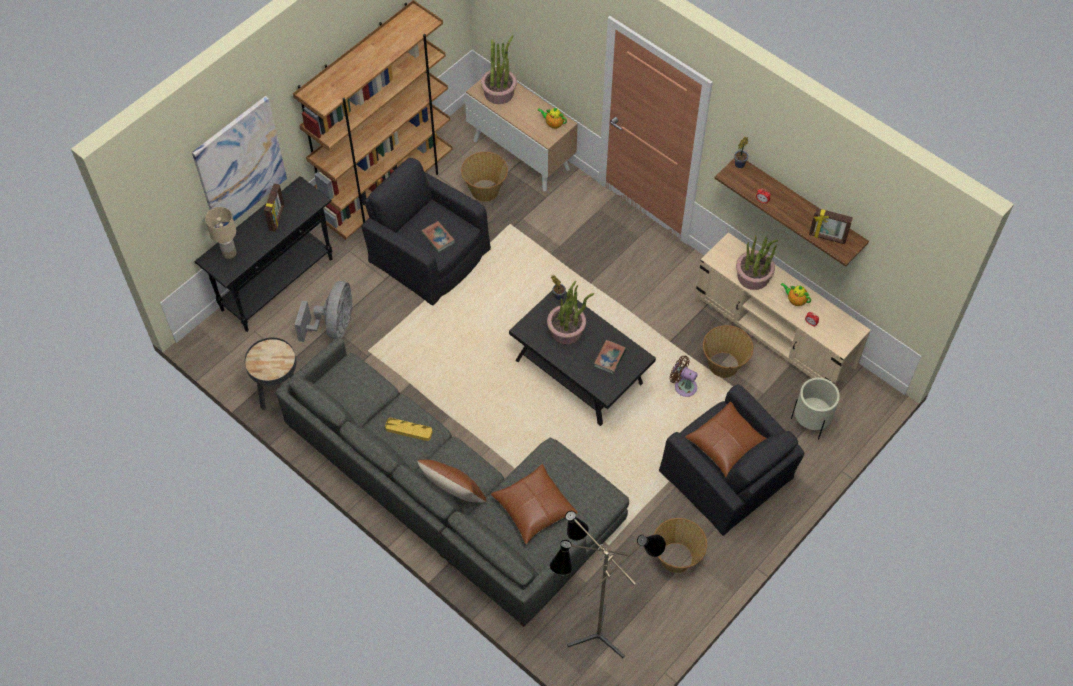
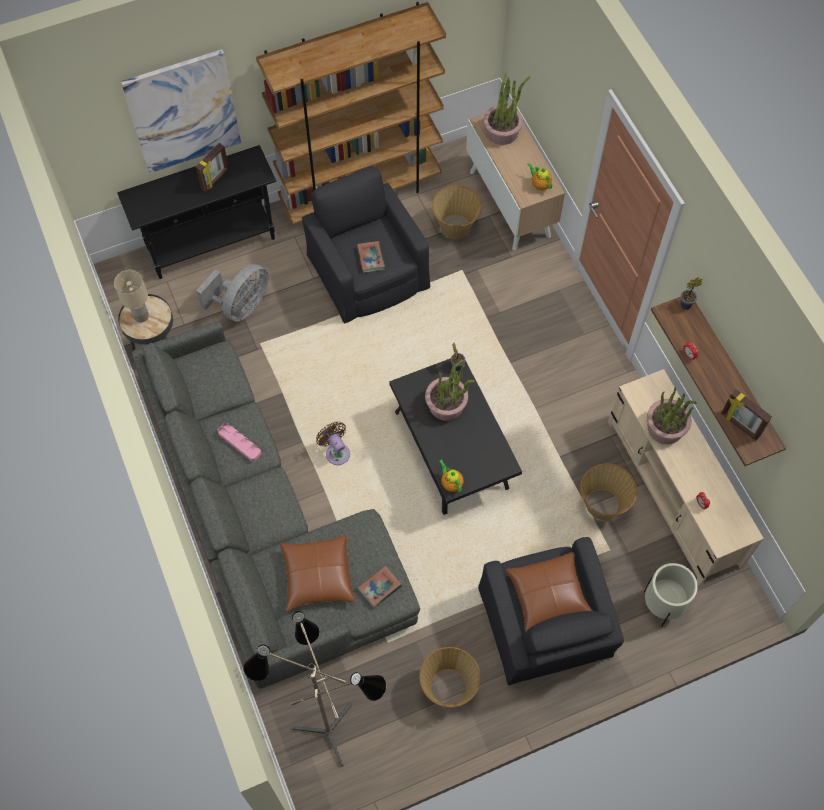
camera: 25 degrees right, 5 degrees up
(229, 253) = (152, 196): beige table lamp -> beige table lamp (141, 315)
(409, 430) = (239, 443): yellow tray -> pink tray
(454, 493) = (249, 526): brown pillow -> none
(609, 358) = (475, 452): book -> book (380, 588)
(683, 386) = (549, 509): brown fan -> brown fan (336, 452)
(795, 300) = (697, 472): teapot -> teapot (451, 483)

